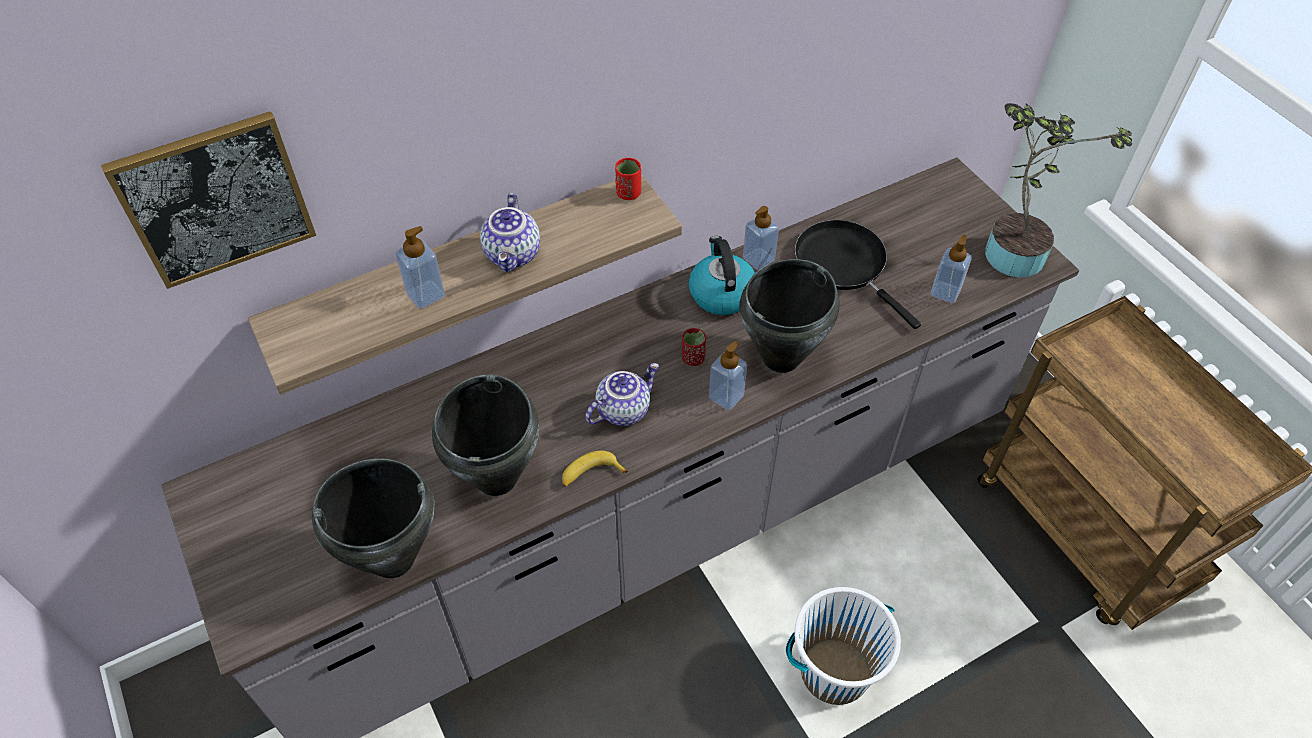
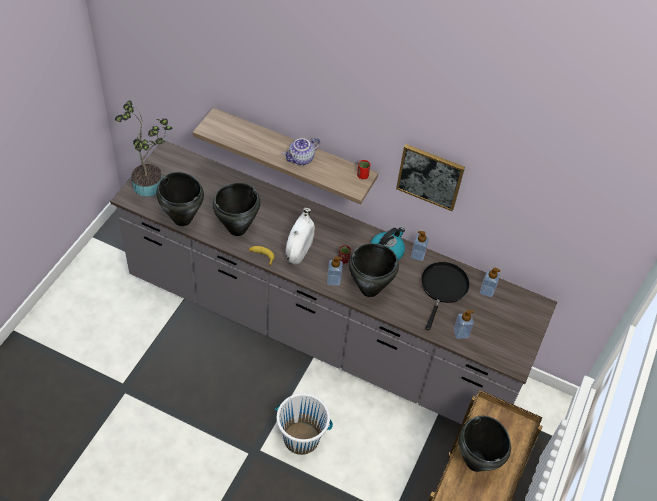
camera: 50 degrees right, 0 degrees up
(215, 199) = (217, 61): picture -> picture (430, 176)
(426, 295) = (261, 146): soap dispenser -> soap dispenser (487, 291)
(623, 409) = (299, 250): teapot -> white vase
(1011, 250) = (512, 348): potted plant -> potted plant (150, 183)
(1153, 421) = (476, 461): none -> black cooking pot

